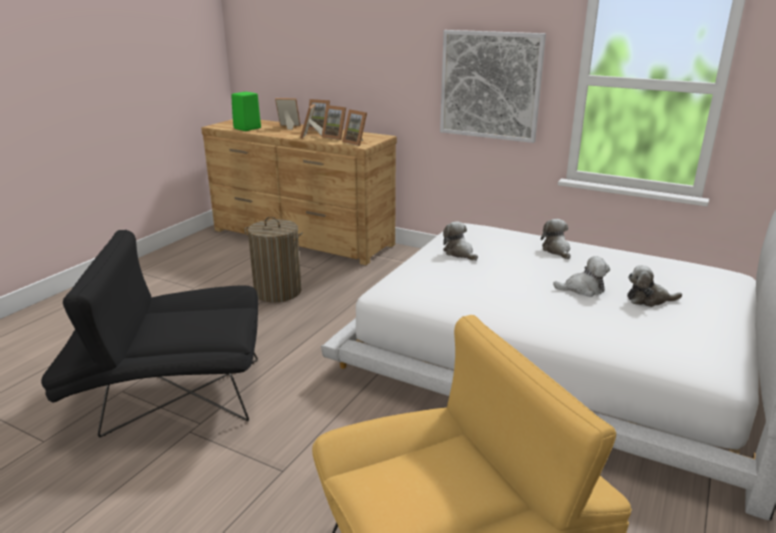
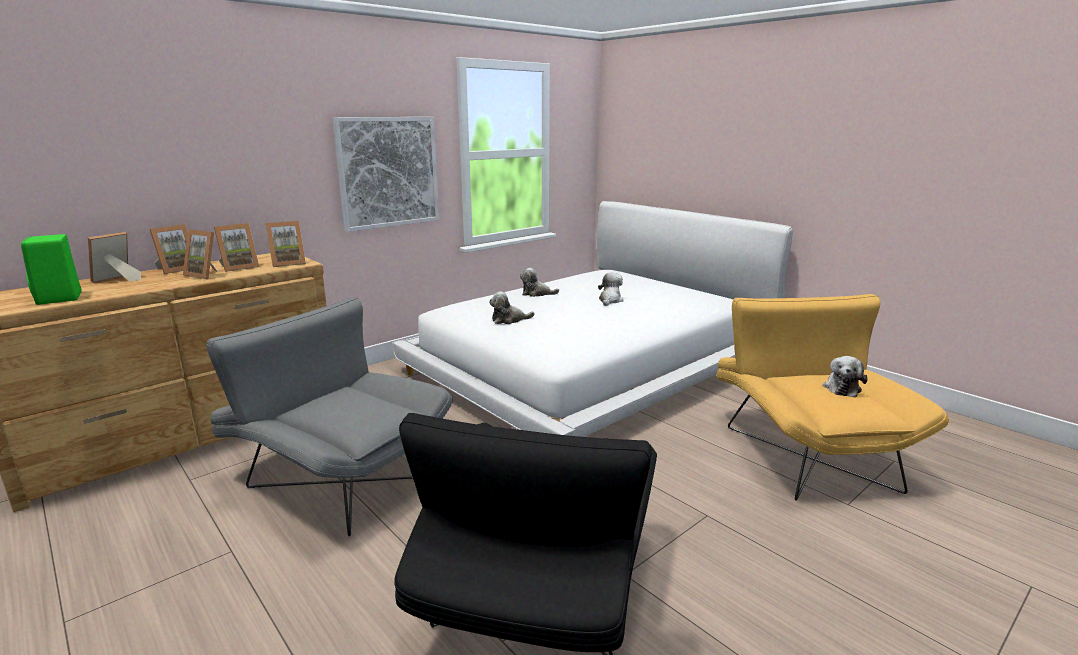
camera: 70 degrees left, 5 degrees down
(278, 292) = (337, 475): laundry basket -> grey armchair
(648, 299) = (635, 291): plush toy -> plush toy (842, 388)

